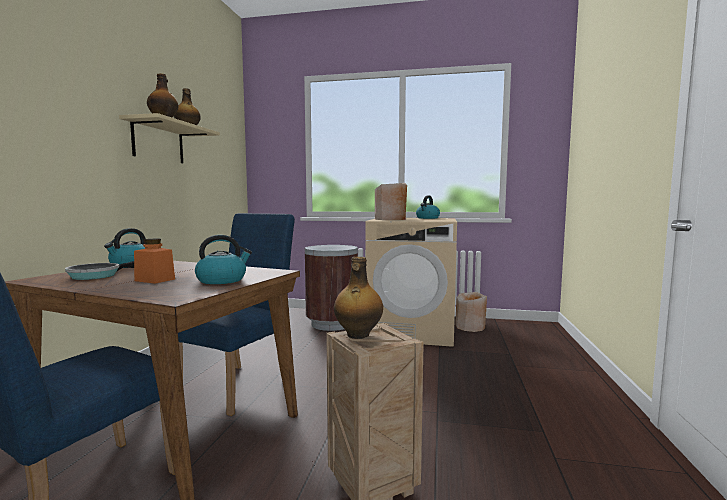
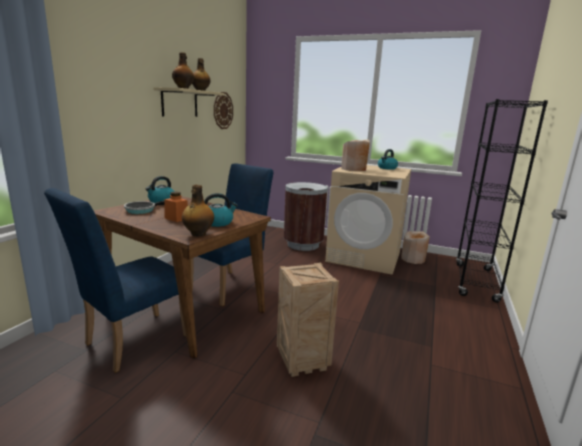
camera: 10 degrees right, 10 degrees up
(217, 161) = (223, 110): none -> wall clock
(358, 335) = (298, 271): bottle -> bottle (198, 234)
(553, 344) = (475, 282): none -> black bookcase

